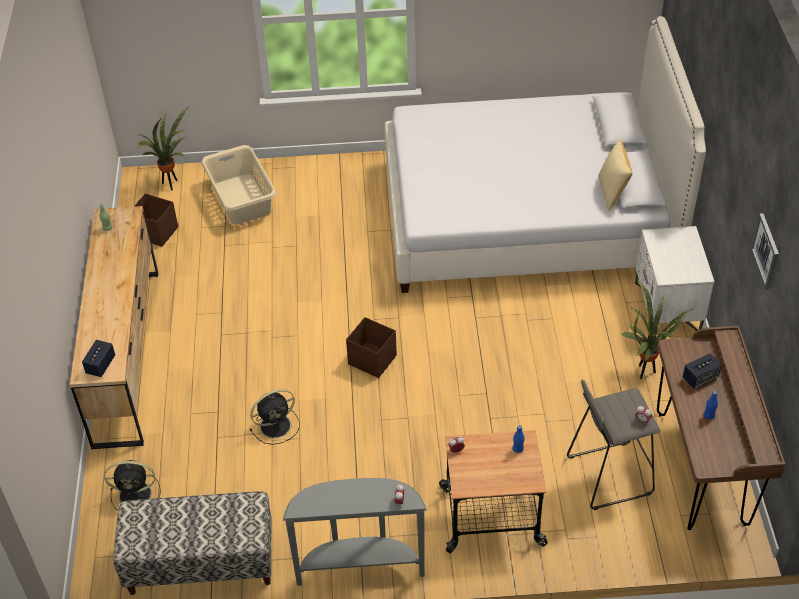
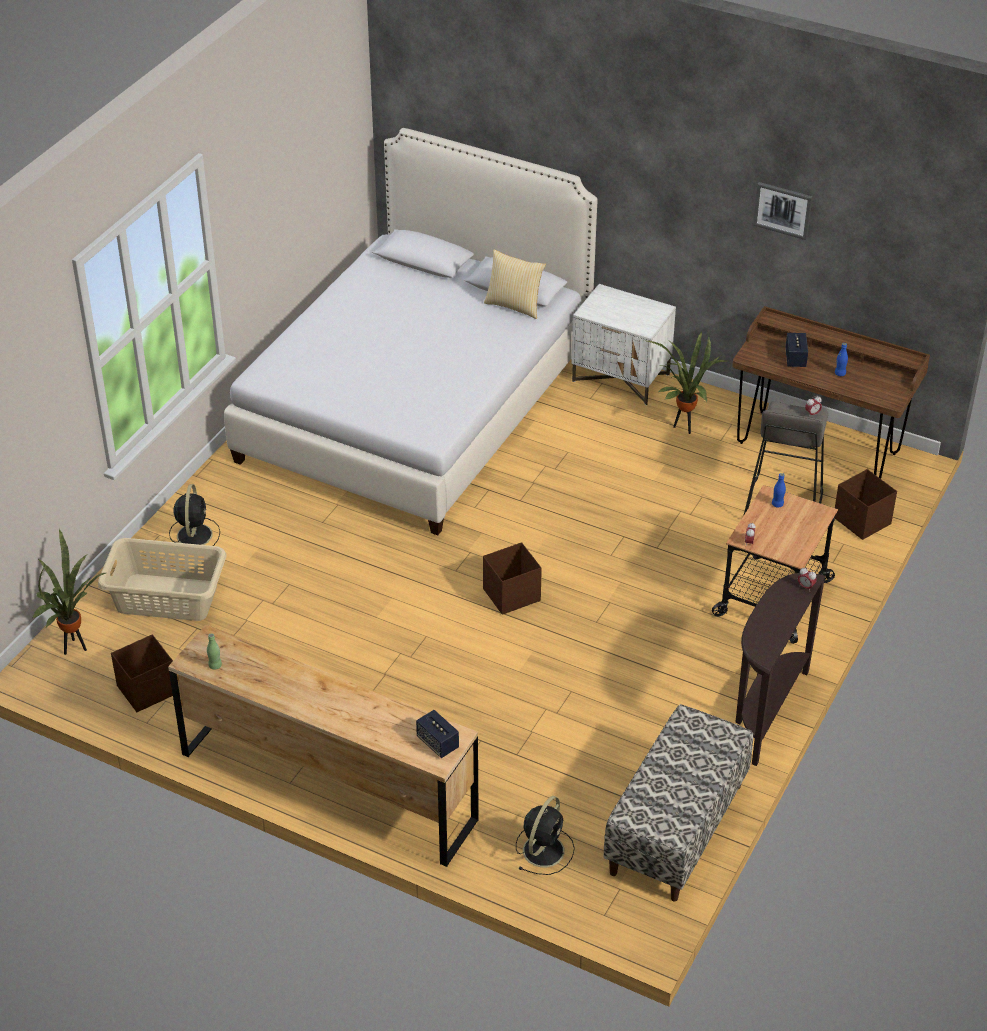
camera: 60 degrees left, 5 degrees down
(277, 425) = (539, 701): black fan -> black fan (194, 534)
(359, 566) = (765, 711): grey console table -> brown console table
(635, 538) = (862, 521): none -> brown storage box

